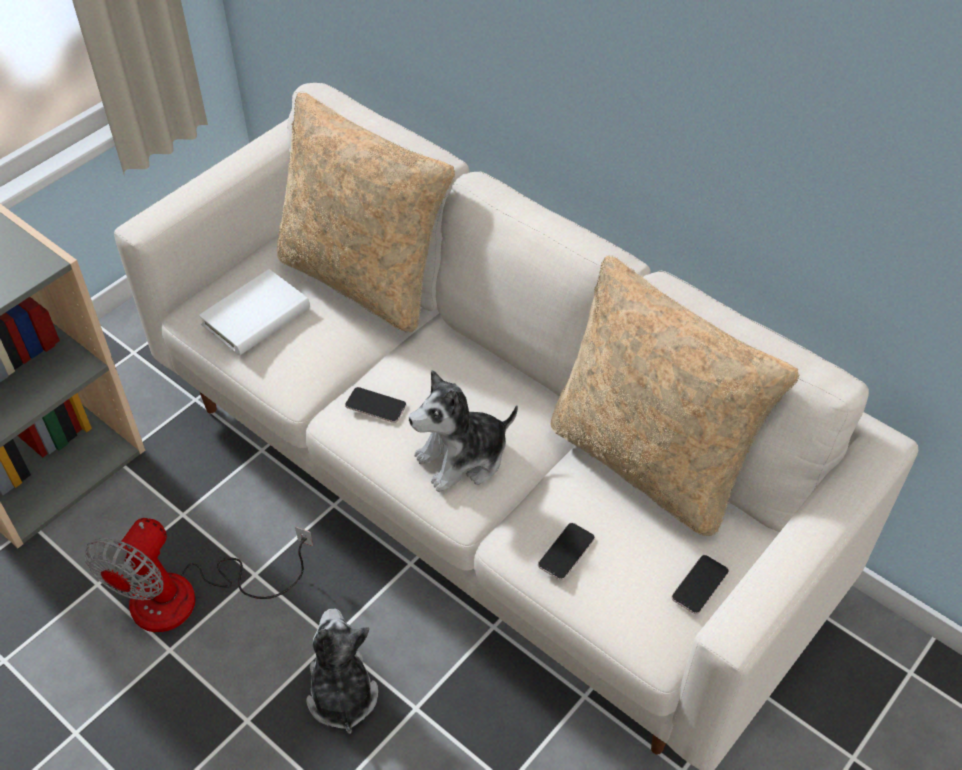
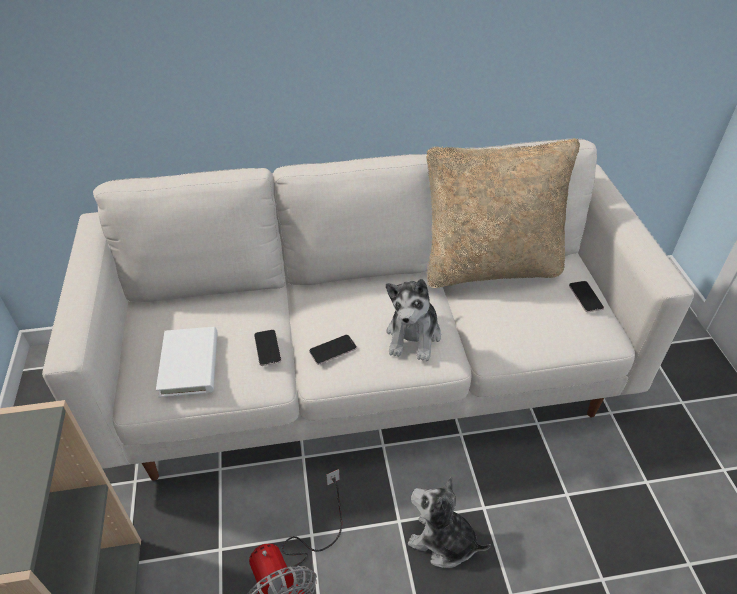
camera: 50 degrees left, 5 degrees down
(363, 284) = (228, 300): beige pillow -> none
(566, 552) = (521, 332): phone -> phone (267, 348)

